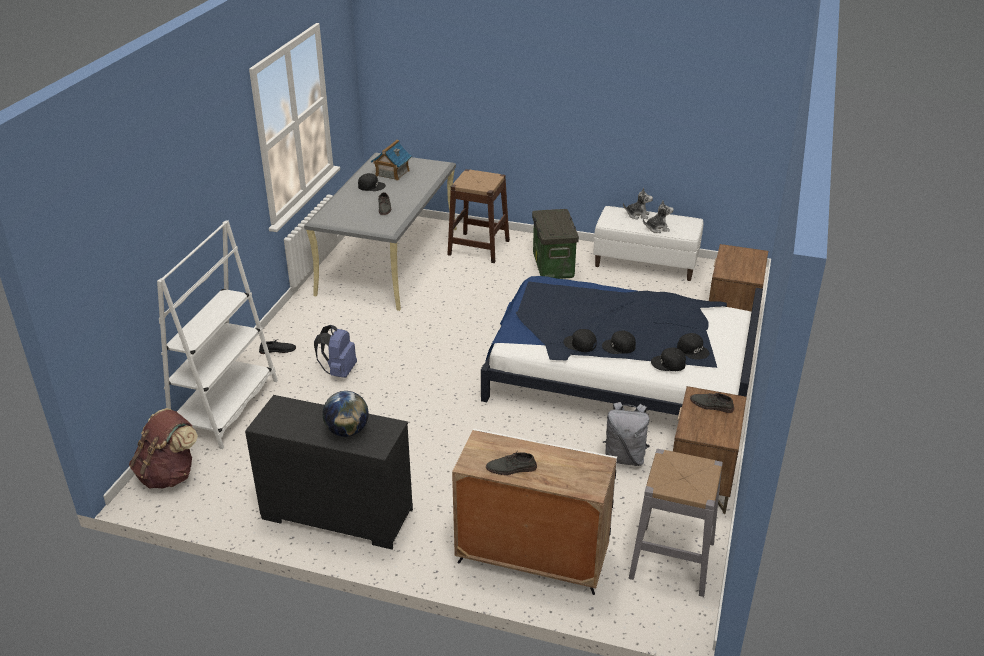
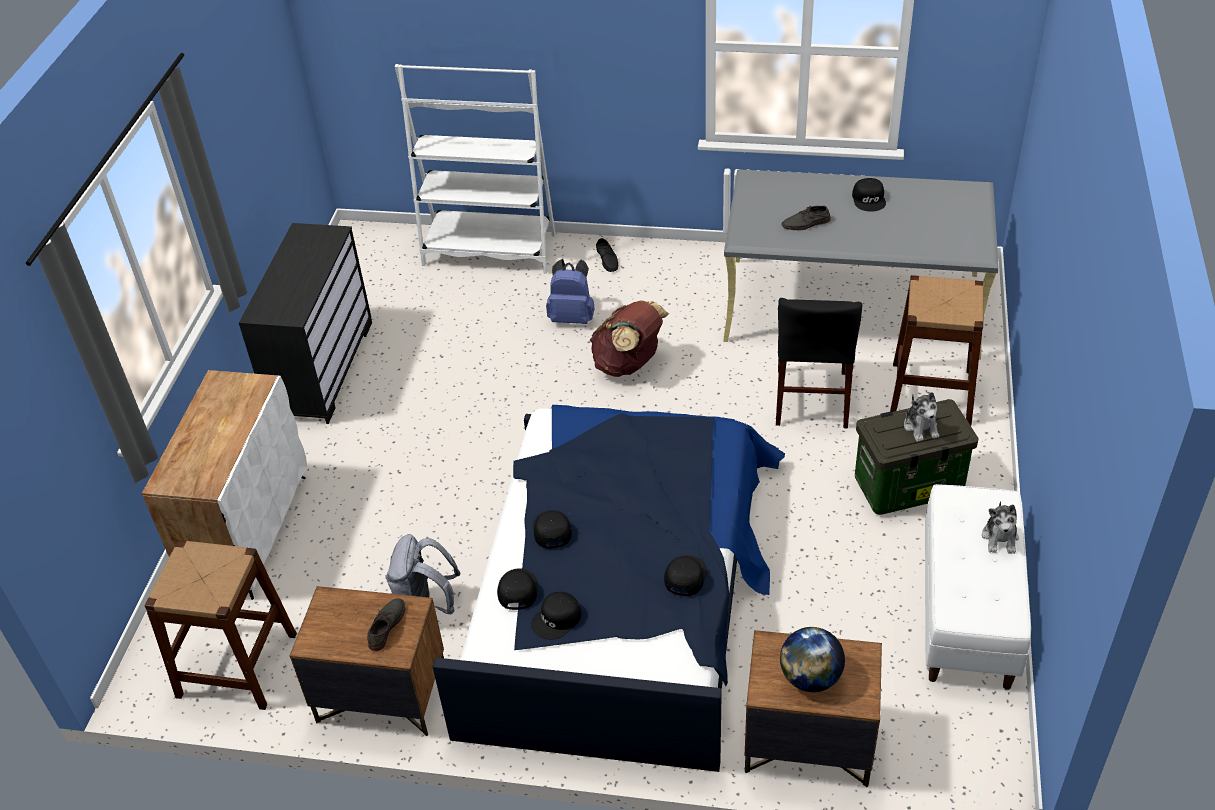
camera: 85 degrees right, 10 degrees up
(169, 475) = (381, 243): brown backpack -> brown backpack (628, 364)
(347, 431) = (286, 288): globe -> globe (810, 678)
(392, 173) = (921, 210): toy house -> none
(468, 285) = (811, 398): none -> black chair
(511, 468) = (207, 413): grey shoe -> none
(580, 344) = (550, 487): black cap -> black cap (684, 576)
(657, 228) = (958, 568): plush toy -> plush toy (921, 427)
(672, 560) = (237, 665): grey stool -> brown stool

